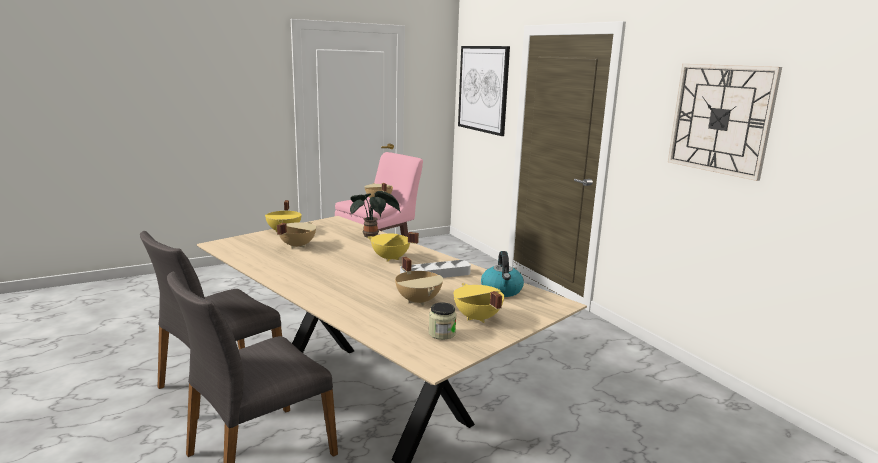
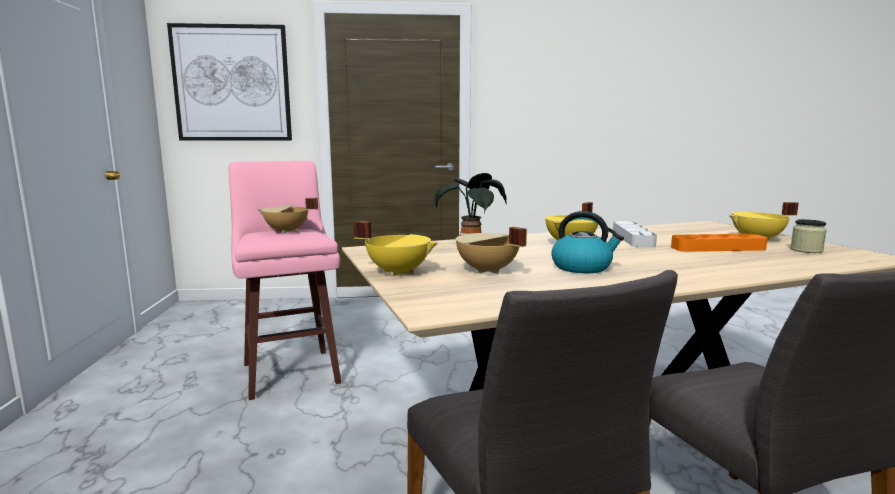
camera: 65 degrees left, 5 degrees down
(419, 301) = (718, 248): beige cooking pot -> orange tray
(502, 291) = (680, 230): kettle -> kettle (582, 267)
(720, 119) = (584, 87): wall clock -> none

